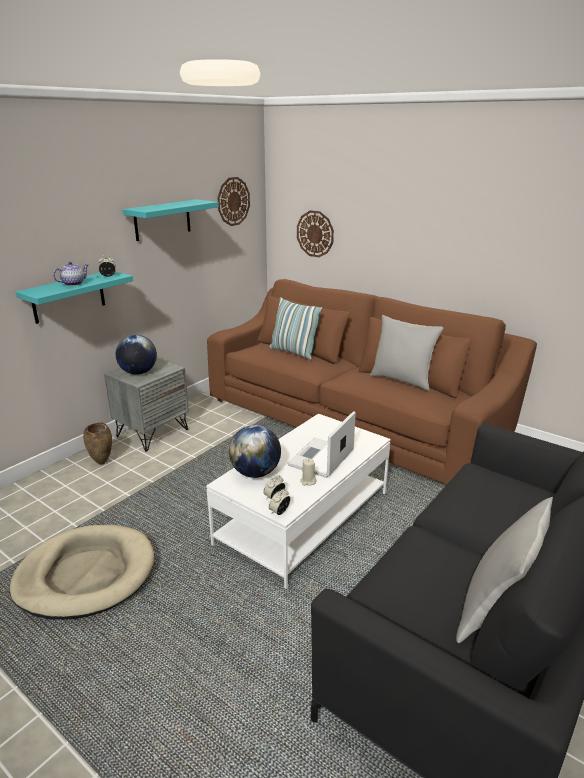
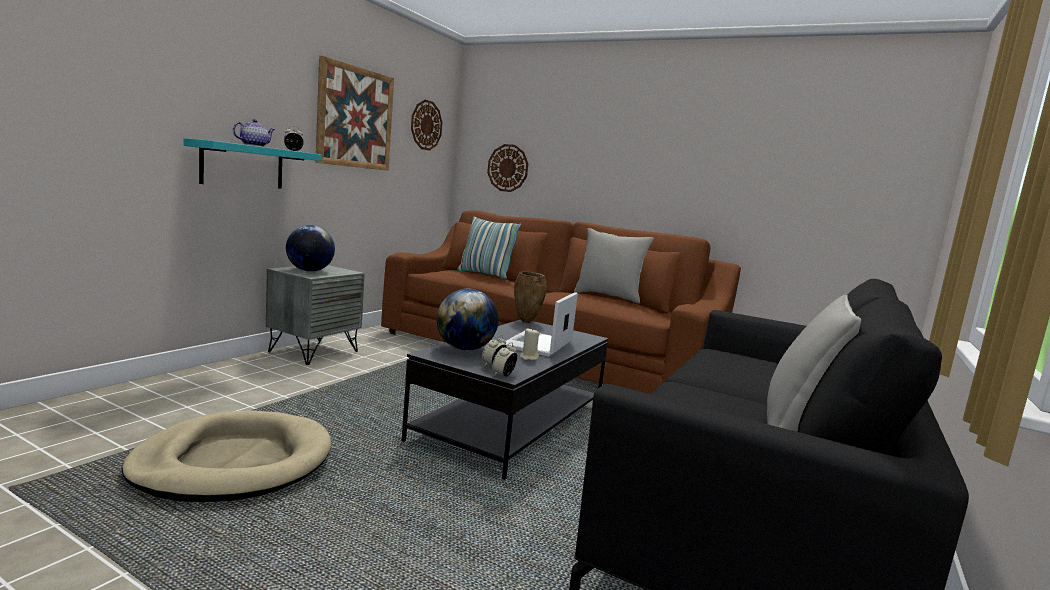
camera: 10 degrees left, 15 degrees down
(102, 463) = (251, 371): brown vase -> brown vase (527, 322)
(162, 220) = (355, 118): turquoise shelf -> picture
(304, 518) = (511, 423): white coffee table -> black coffee table

